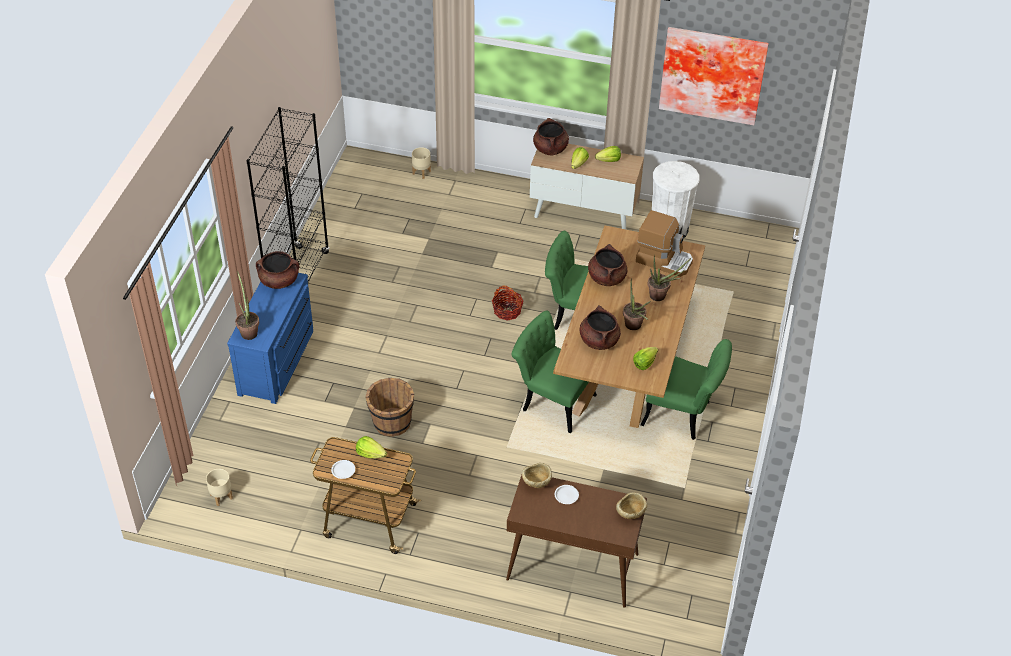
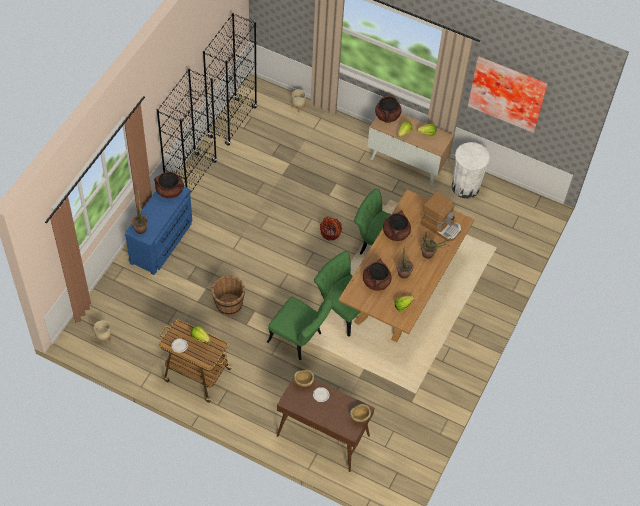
camera: 10 degrees right, 10 degrees up
(338, 203) = (232, 122): none -> black bookcase
(683, 415) = (431, 338): green chair -> green chair (299, 340)

